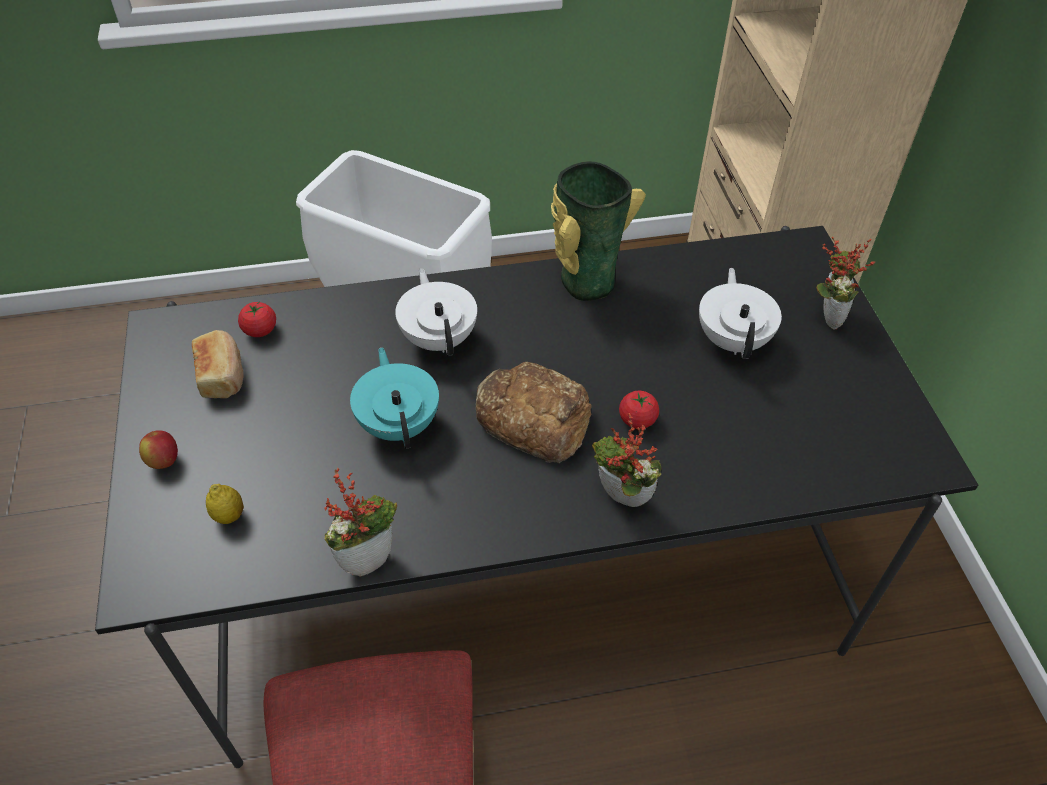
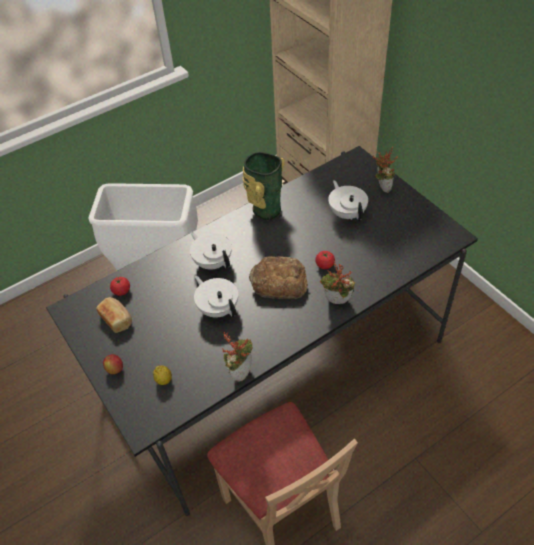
camera: 20 degrees left, 0 degrees up
(399, 423) = (218, 308): turquoise teapot -> white teapot

